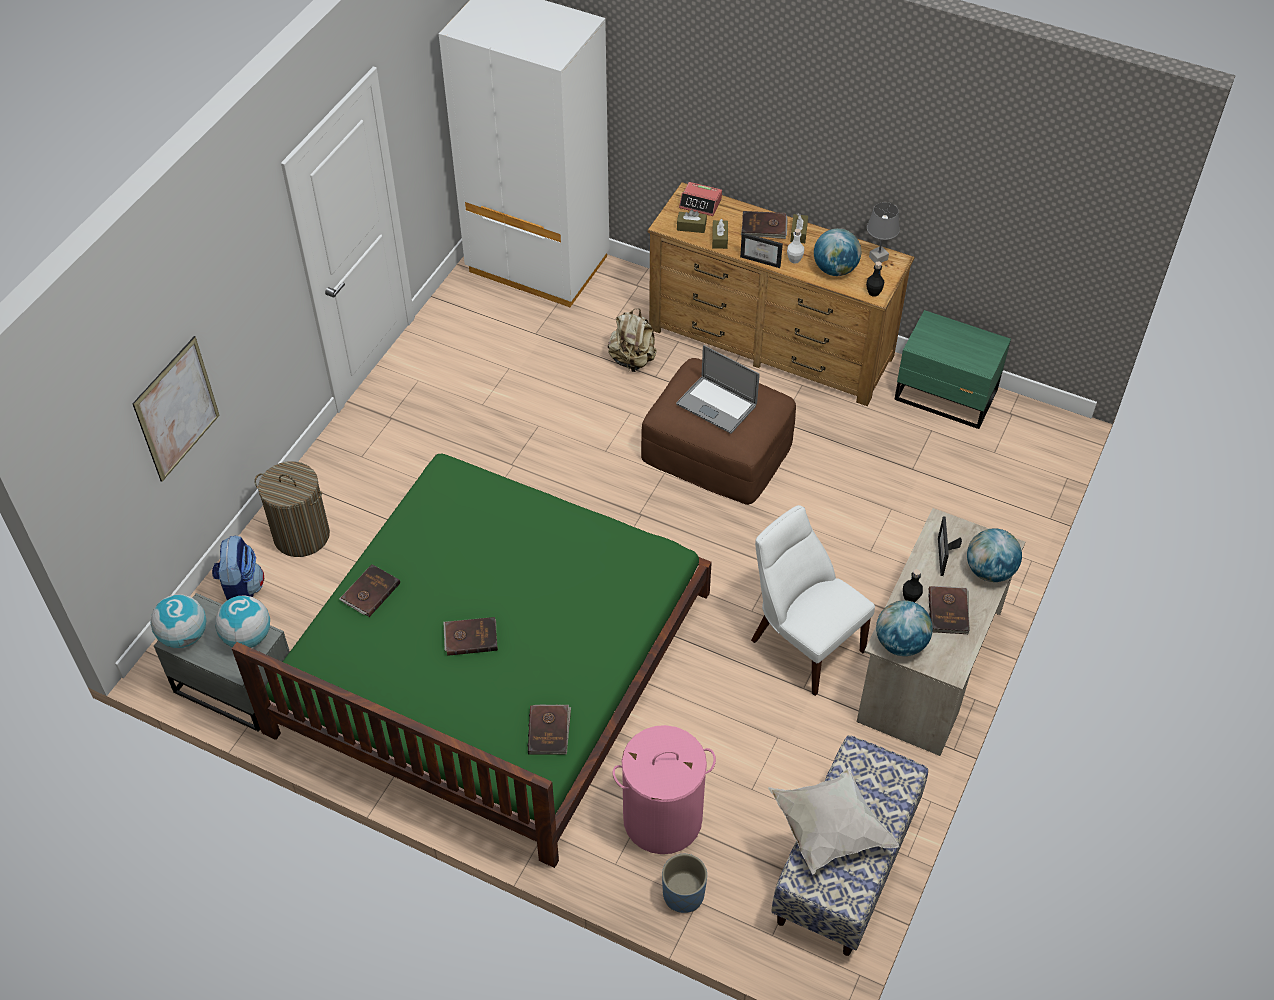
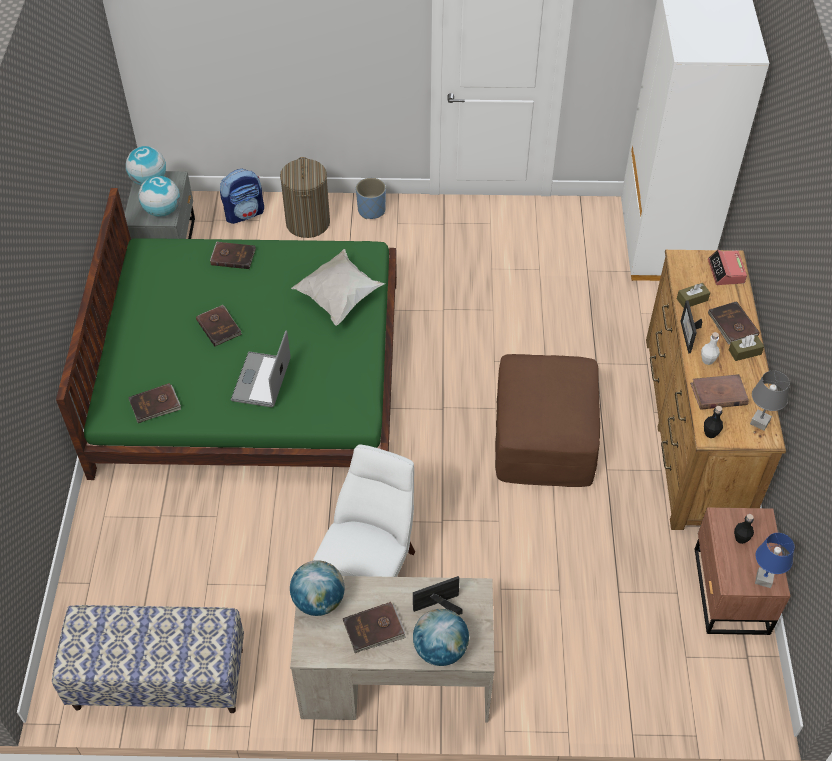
camera: 65 degrees right, 0 degrees up
(177, 409) = (254, 54): picture -> none
(632, 360) = (604, 341): beige backpack -> none
(662, 819) = (155, 532): pink laundry basket -> none
(683, 894) = (92, 571): blue planter -> blue planter (371, 210)
(691, 227) = (691, 276): brown tissue box -> none
(716, 405) = (543, 391): laptop -> laptop (261, 380)
(828, 829) = (134, 625): white pillow -> white pillow (339, 297)
(835, 269) = (718, 394): globe -> brown book
(910, 598) = (374, 593): black bottle -> black bottle (741, 538)
(946, 397) = (729, 592): green nightstand -> brown nightstand
(989, 347) = (764, 579): none -> blue table lamp

